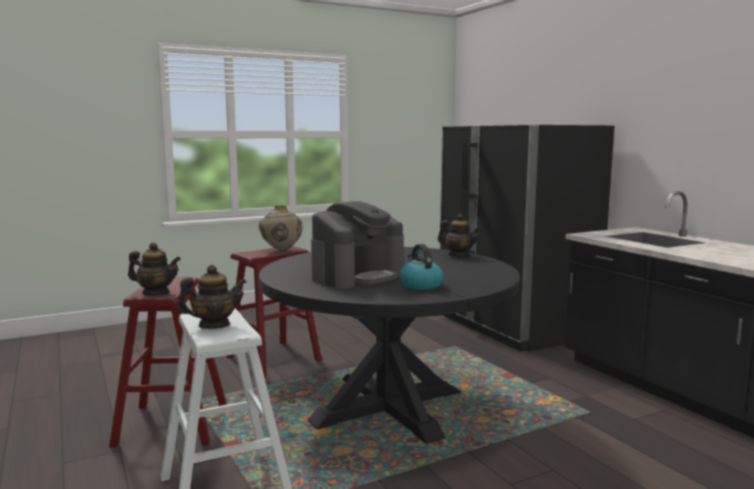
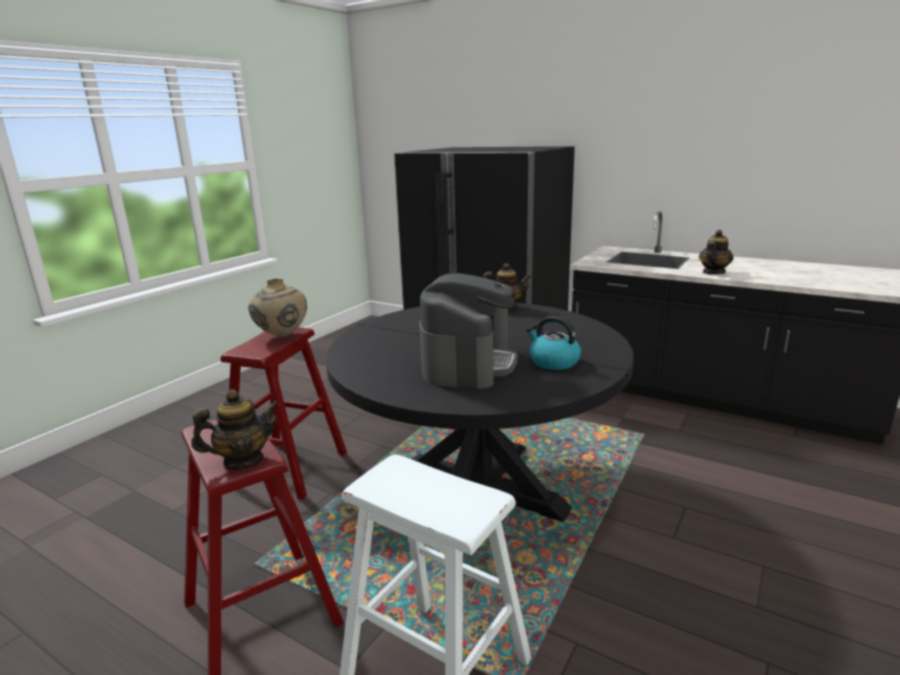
camera: 30 degrees left, 10 degrees up
(214, 325) = (426, 496): teapot -> teapot (713, 272)

